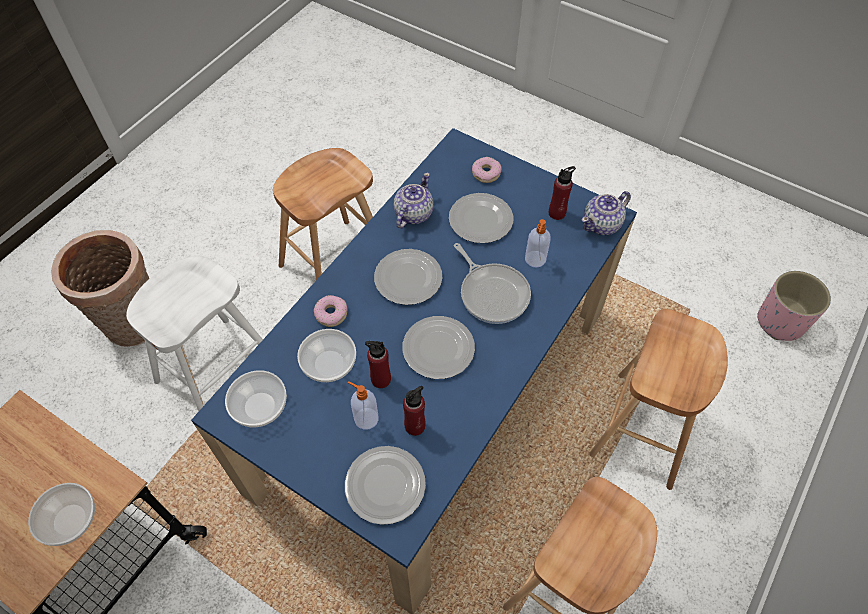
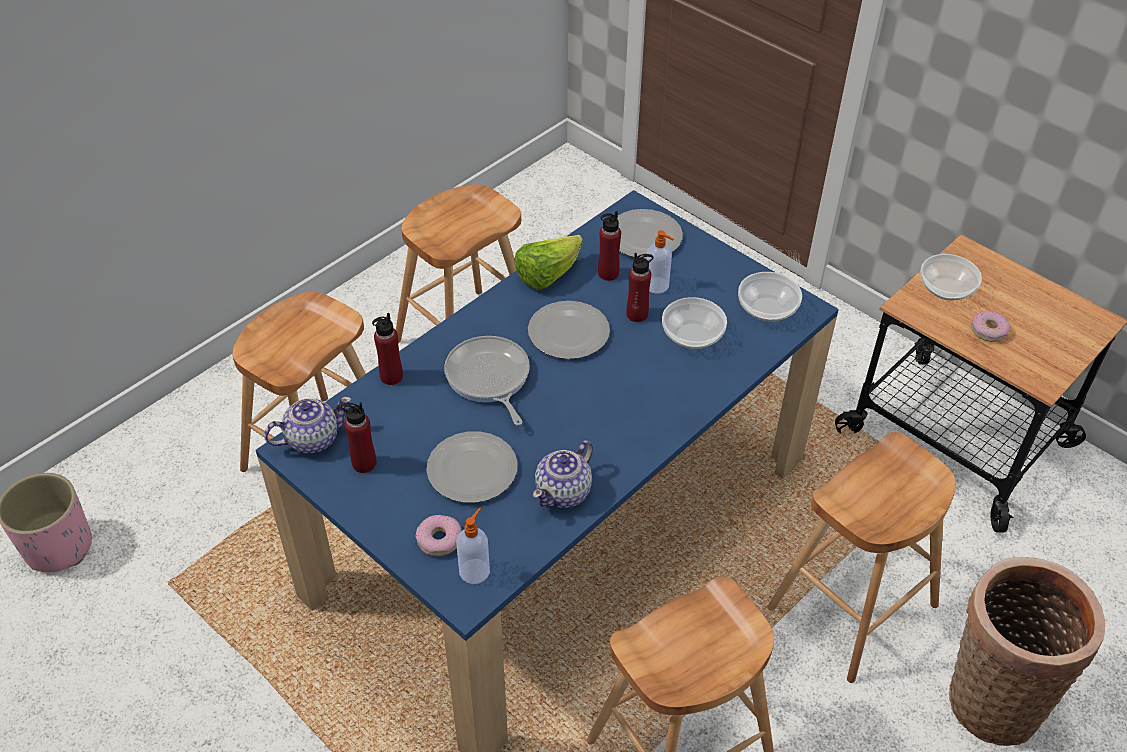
camera: 170 degrees left, 10 degrees down
(217, 371) = (852, 606): white stool -> brown stool
(331, 314) = (687, 384): donut -> donut (988, 330)
(407, 278) = (589, 410): plate -> none
(473, 413) = (547, 275): none -> lettuce
(535, 260) = (421, 408): soap dispenser -> soap dispenser (475, 570)
(569, 282) = (391, 376): none -> red bottle

